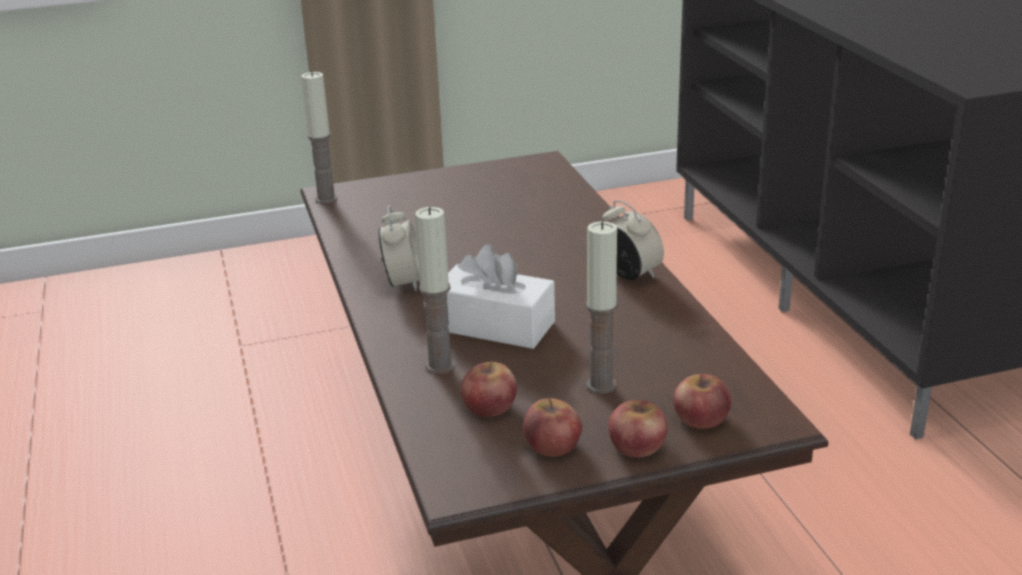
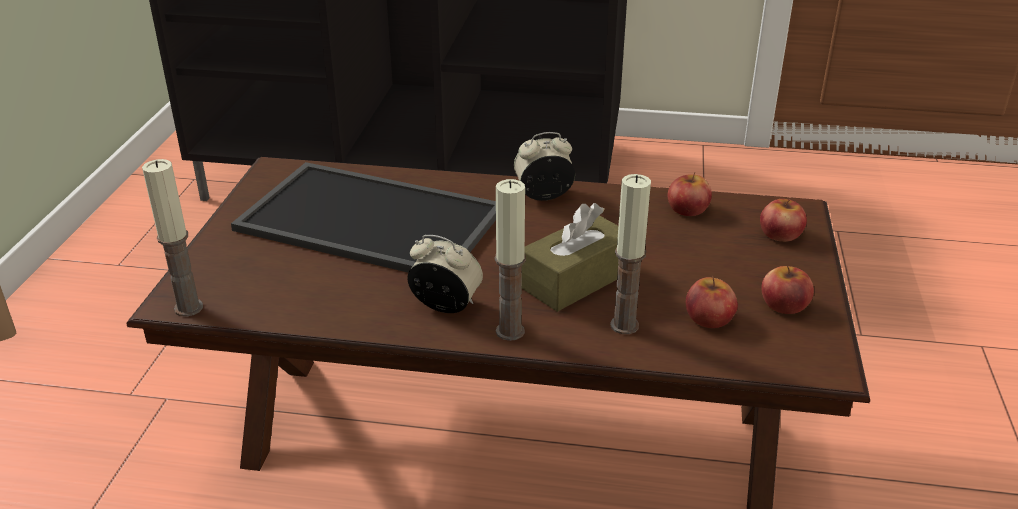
camera: 65 degrees left, 5 degrees up
(495, 326) = (575, 279): white tissue box -> brown tissue box
(507, 218) = (374, 218): none -> tray
(601, 385) = (709, 258): candle -> candle (510, 331)
(637, 445) = (804, 269): apple -> apple (687, 208)

